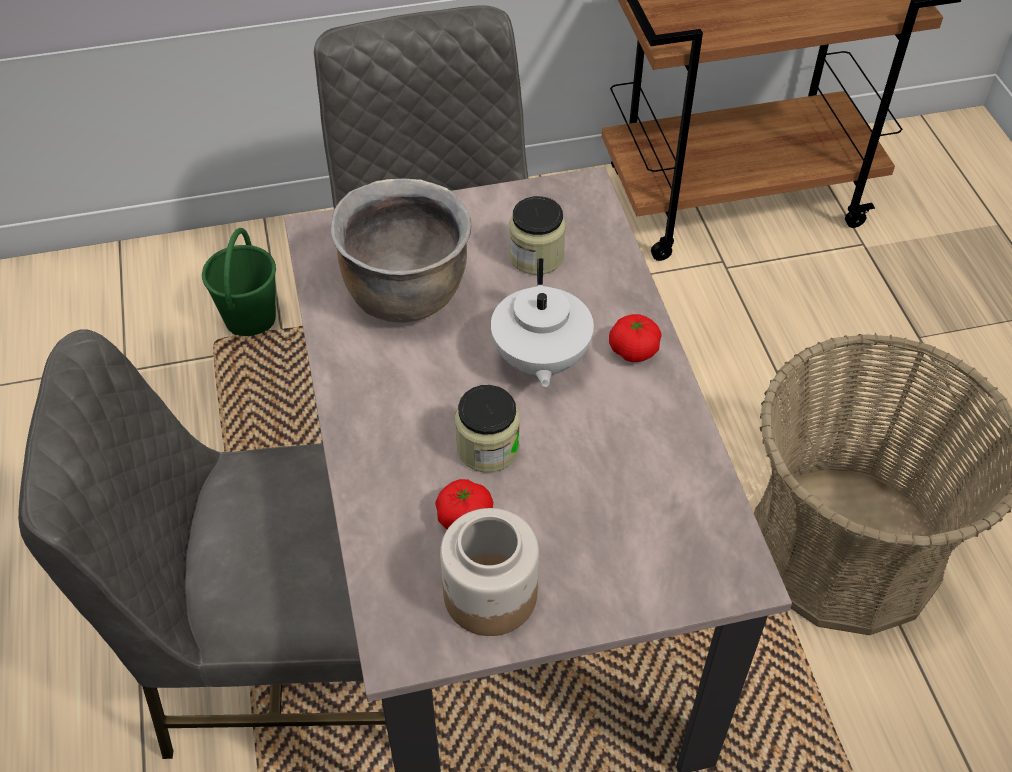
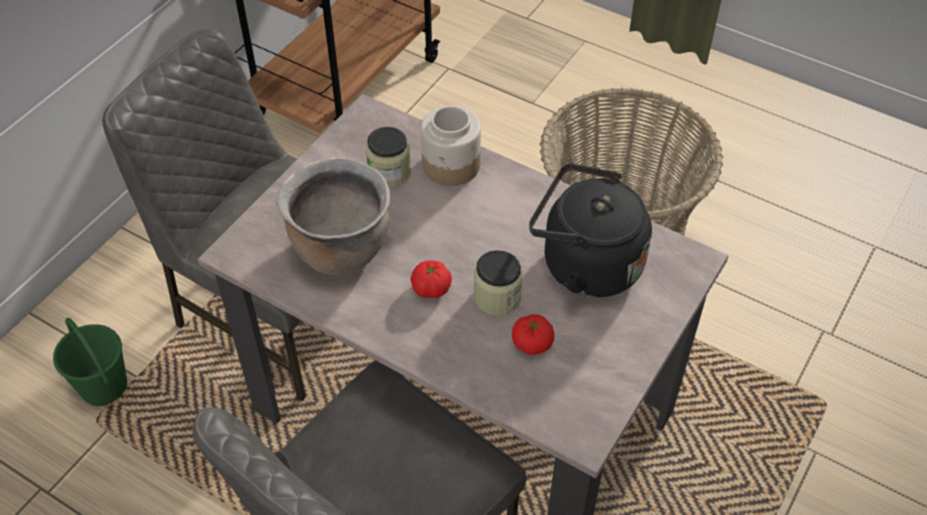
camera: 45 degrees left, 0 degrees up
(489, 596) = (594, 370): jar -> jar (451, 165)
(539, 360) = (465, 229): white teapot -> none
(615, 486) = (585, 264): none -> black kettle
(633, 350) = (507, 187): tomato -> tomato (431, 288)

